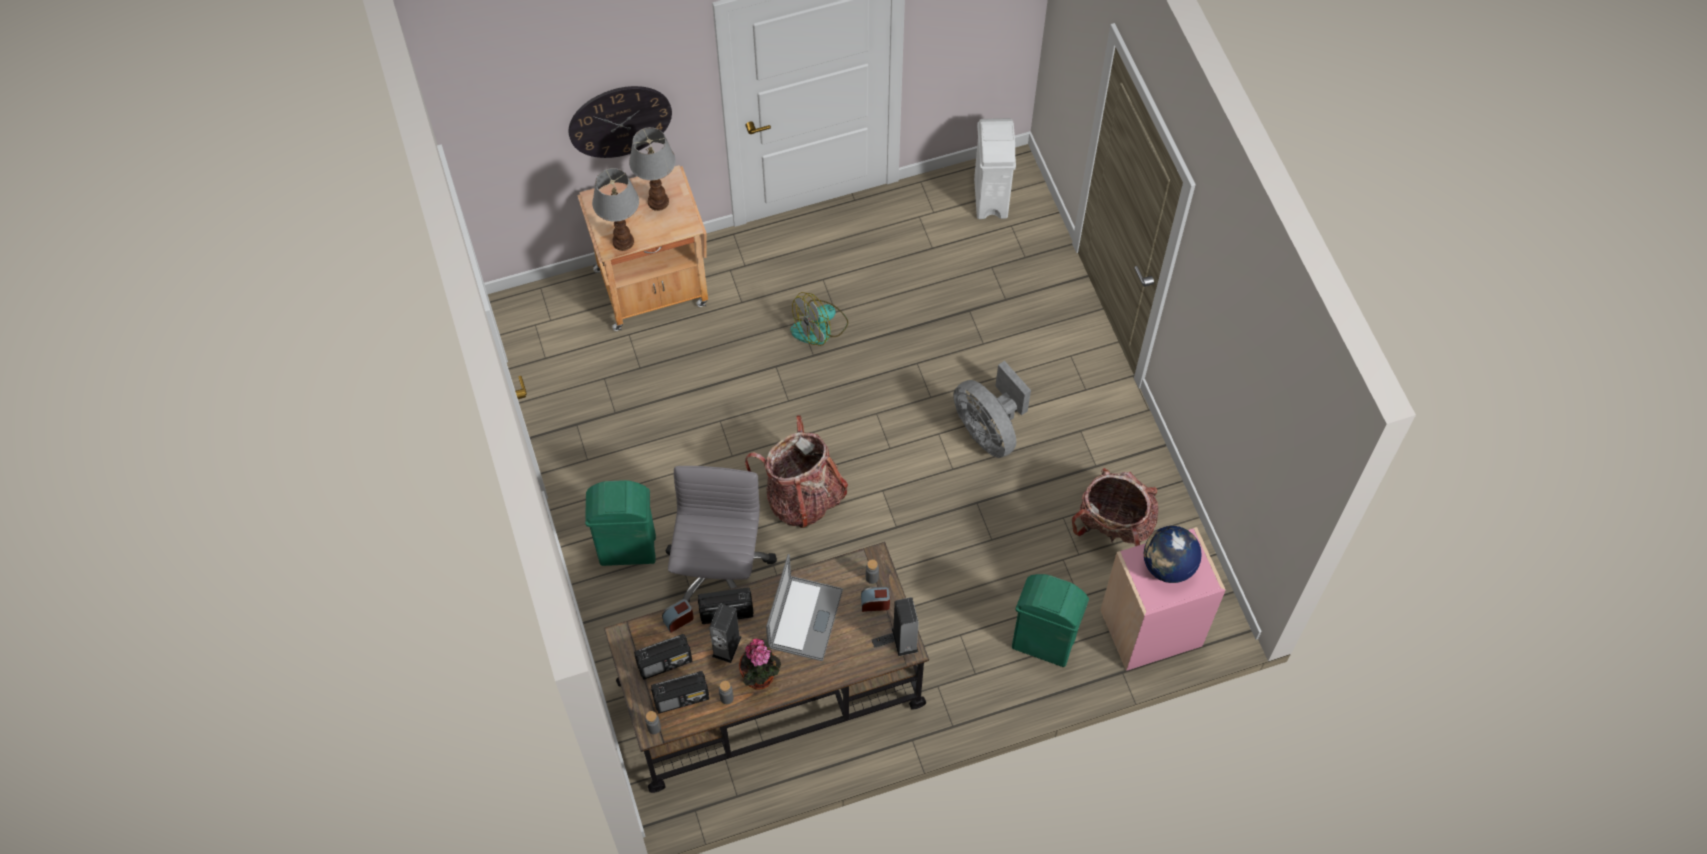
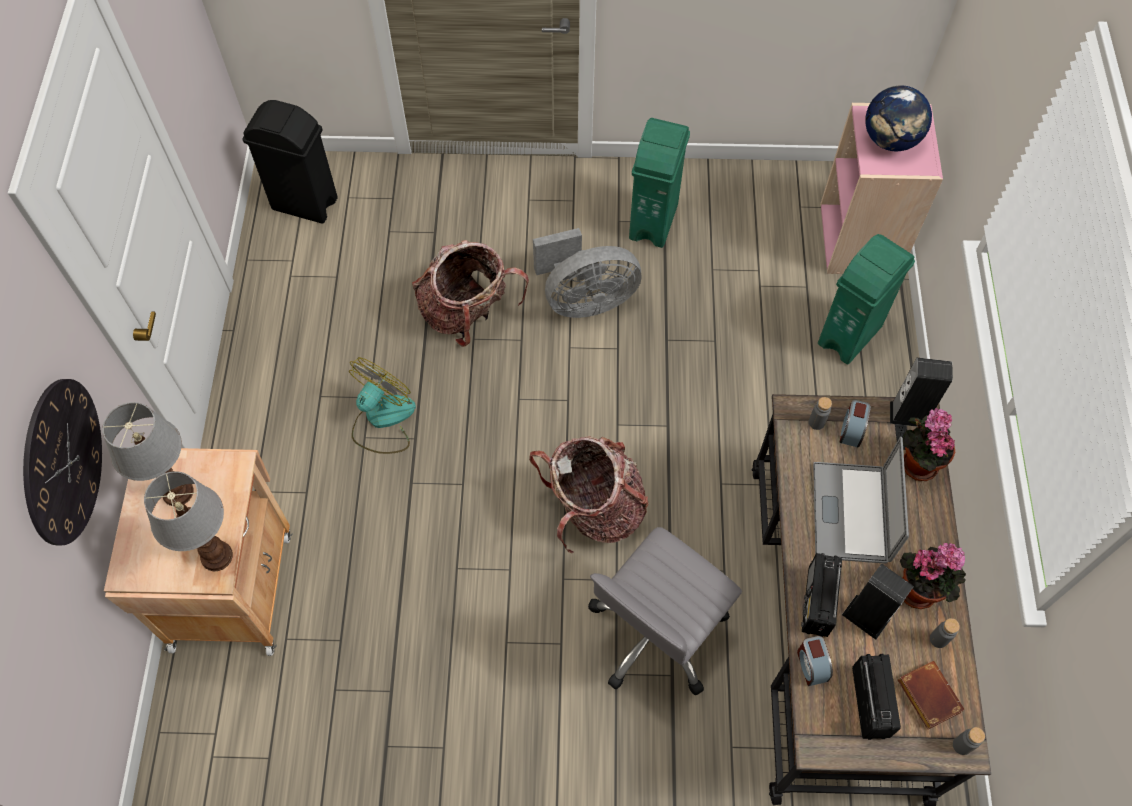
camera: 70 degrees left, 0 degrees up
(628, 550) = (592, 734): green trash can -> green trash can (654, 221)
(682, 698) = (926, 695): radio -> brown book
(719, 570) = (657, 633): grey office chair -> grey office chair turned 75 degrees counterclockwise
(805, 618) = (851, 512): laptop -> laptop turned 120 degrees counterclockwise
(820, 328) = (382, 420): fan -> fan turned 135 degrees counterclockwise
(864, 655) = (916, 462): none -> potted plant
(991, 198) = (304, 203): white trash can -> black trash can
(1113, 526) = (738, 231): backpack -> backpack (468, 313)

